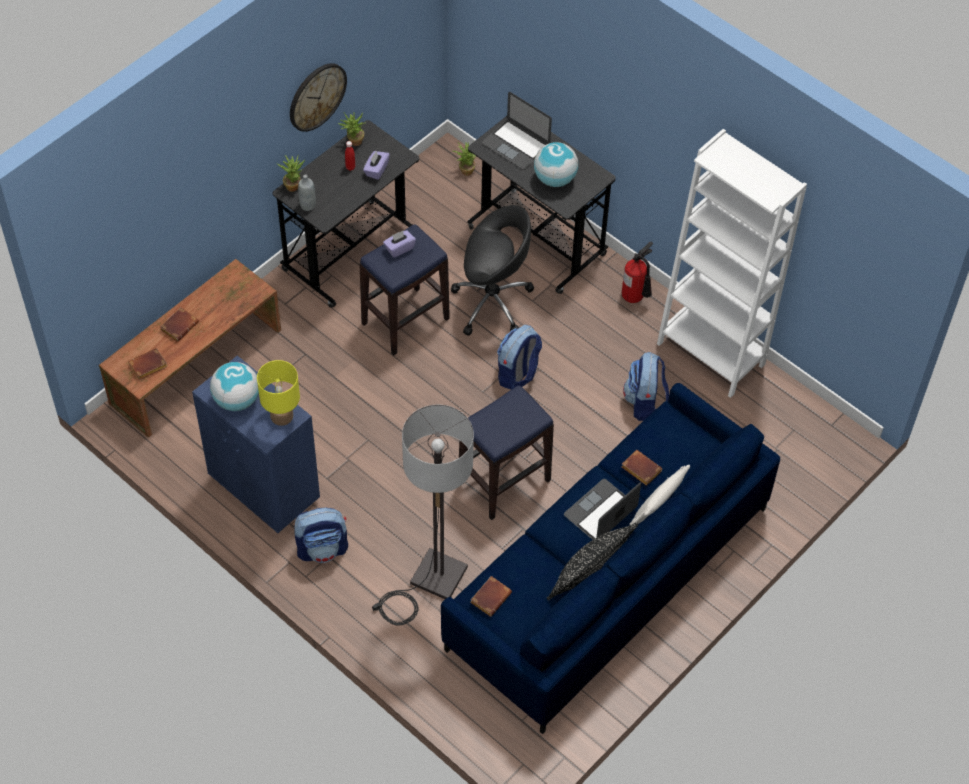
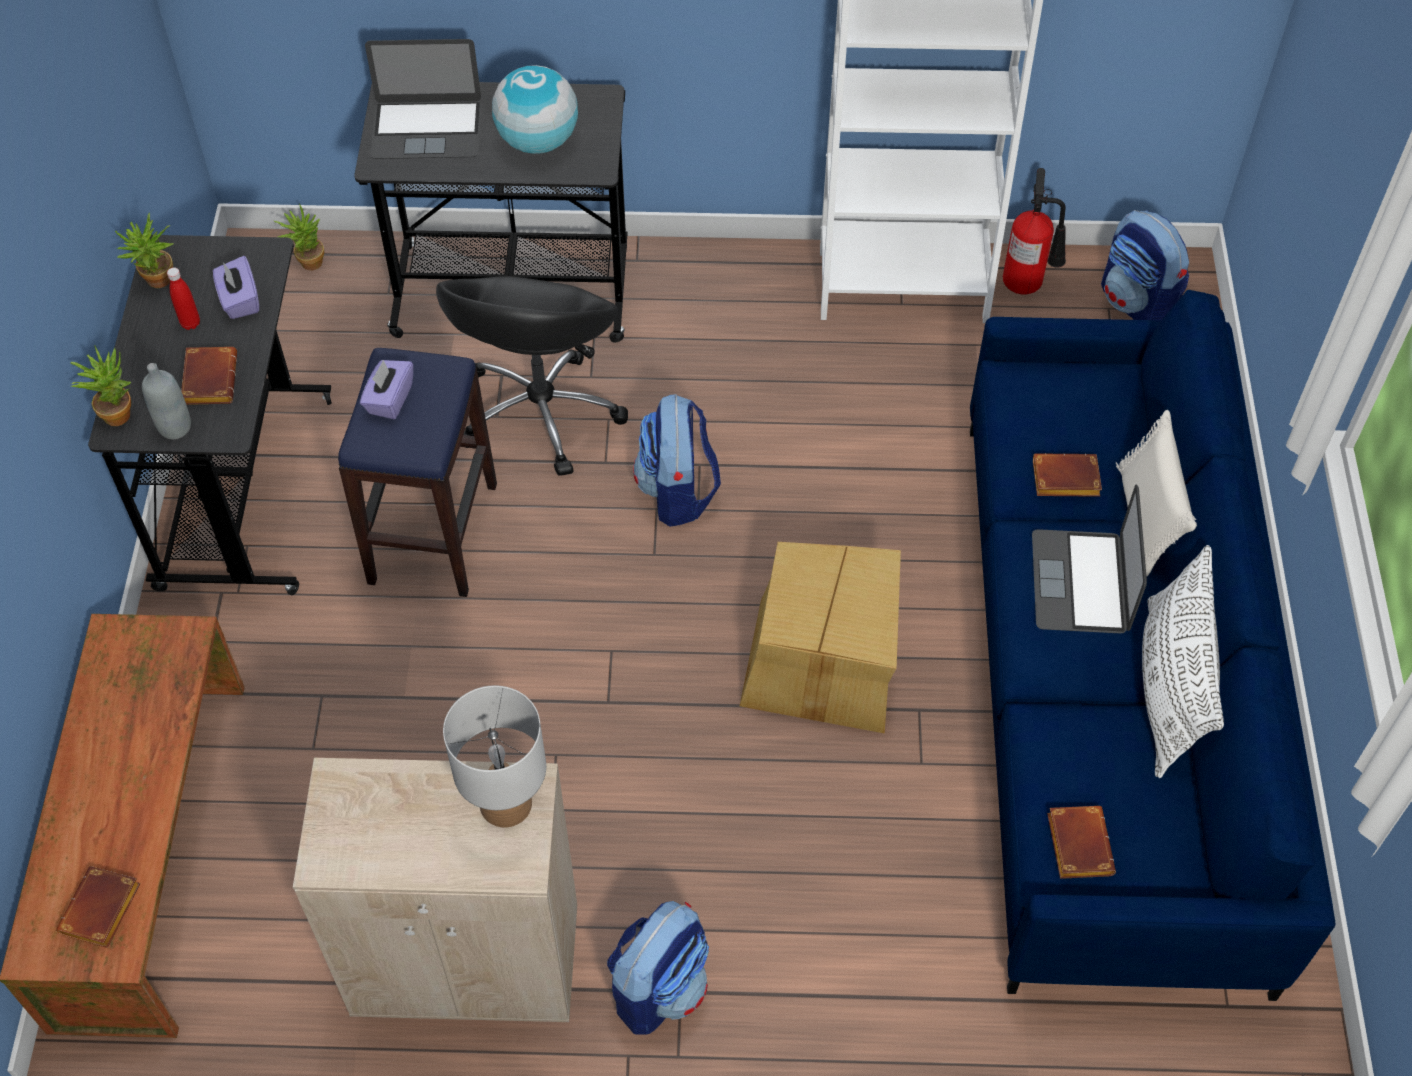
camera: 40 degrees left, 0 degrees up
(179, 325) = (94, 796): brown book -> brown book (208, 379)
(236, 400) = (394, 839): globe -> none
(263, 489) = (464, 967): blue cabinet -> beige cabinet
(282, 416) = (505, 803): yellow table lamp -> grey table lamp
(317, 96) = (64, 215): wall clock -> none
(426, 585) = (875, 912): floor lamp -> none
(494, 302) = (539, 416): black office chair -> black office chair turned 135 degrees clockwise
(504, 482) = (822, 663): stool -> cardboard box
(589, 573) = (1169, 688): black pillow -> white pillow
(636, 297) = (728, 278): fire extinguisher -> fire extinguisher (1028, 282)
(645, 402) = (889, 407): backpack -> backpack (1137, 303)

